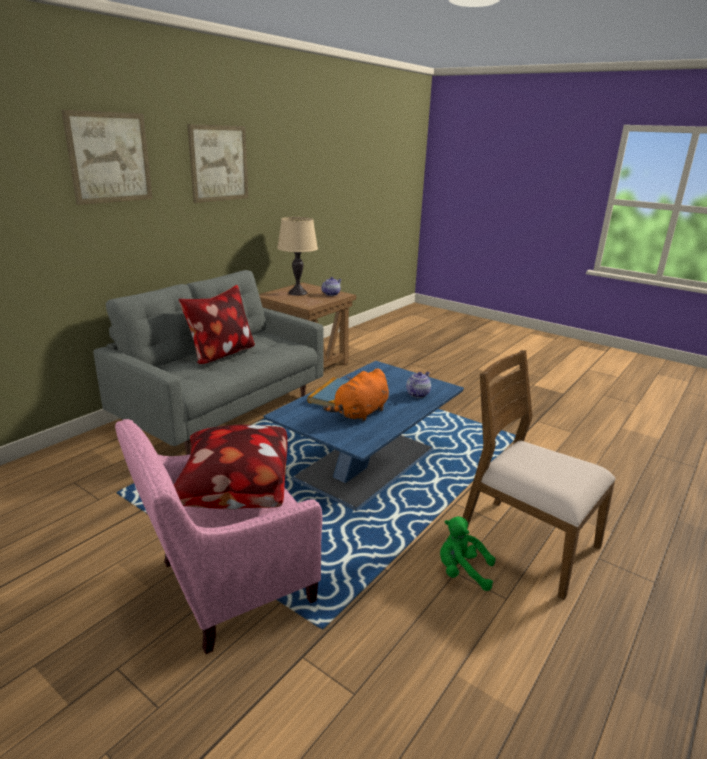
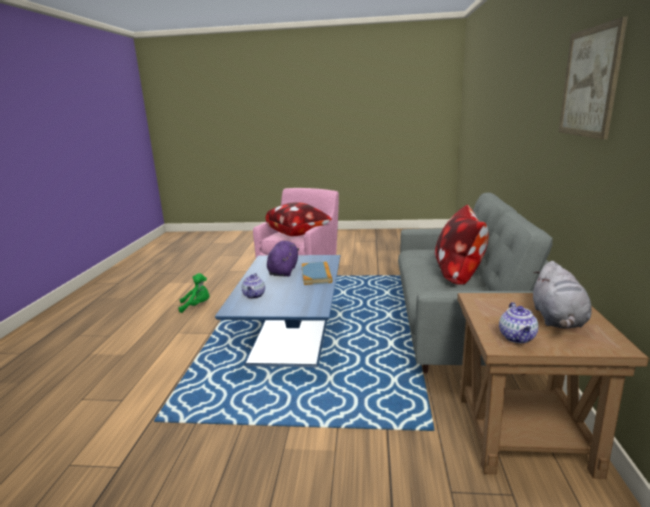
camera: 150 degrees right, 5 degrees down
(109, 158) = (531, 79): picture -> none
(297, 293) = (558, 320): beige table lamp -> grey plush toy
(360, 413) = (283, 271): orange plush toy -> purple plush toy
(526, 543) = (158, 328): brown chair -> none

